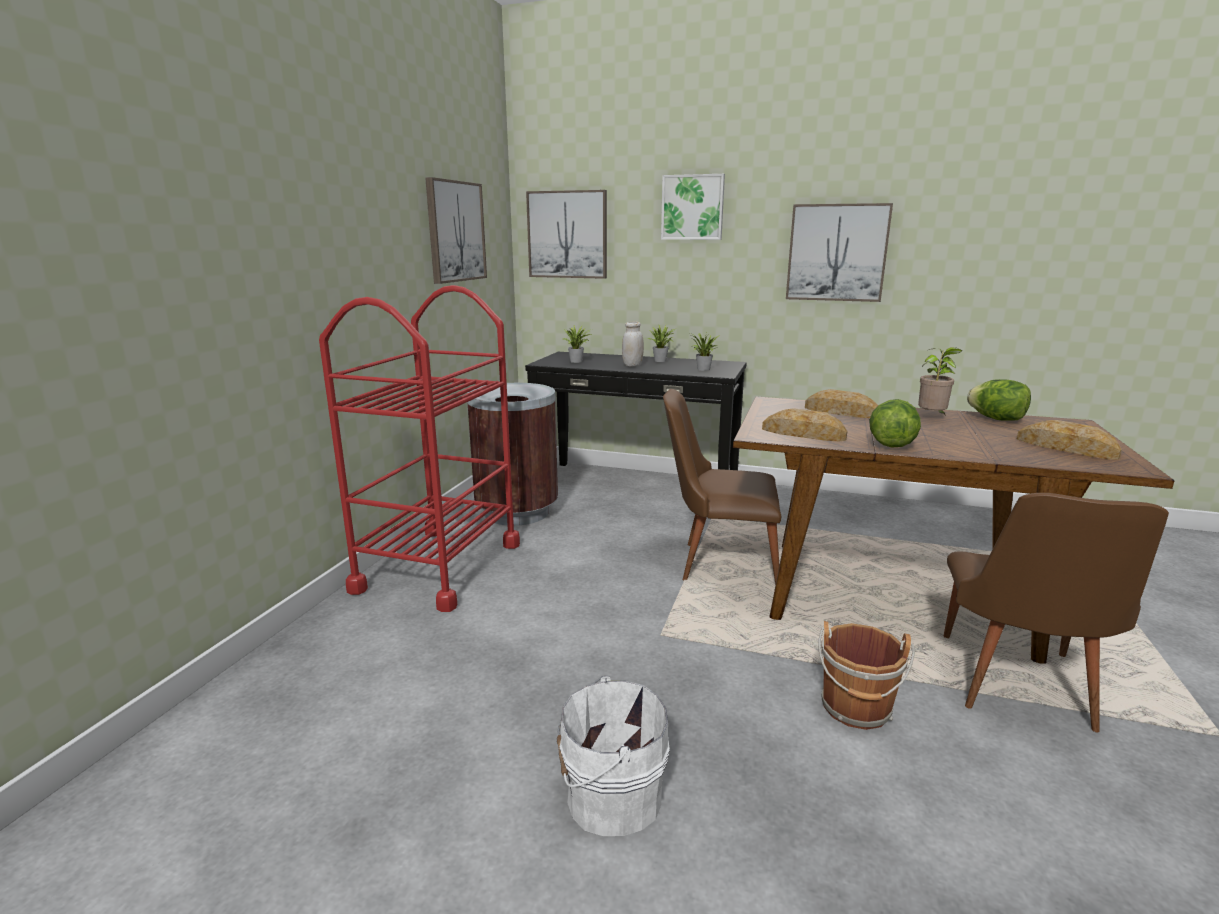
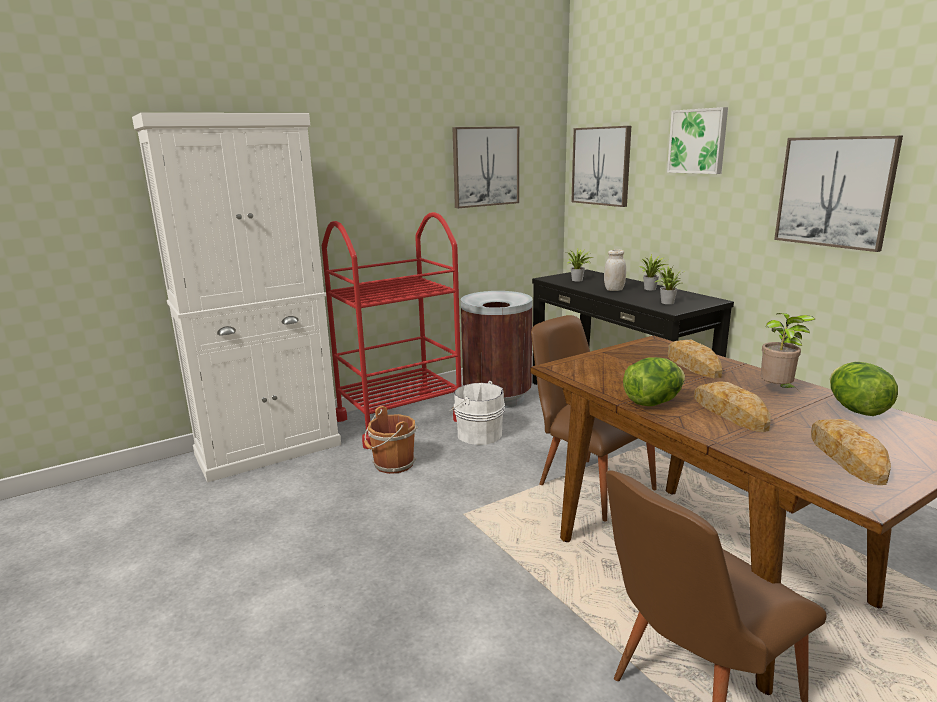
camera: 40 degrees right, 0 degrees up
(304, 663) = (269, 449): none -> white cabinet
(609, 797) = (297, 587): white bucket -> white bucket (478, 434)
(803, 434) = (599, 375): bread -> bread (730, 412)
(856, 709) = (518, 628): brown bucket -> brown bucket (392, 464)

